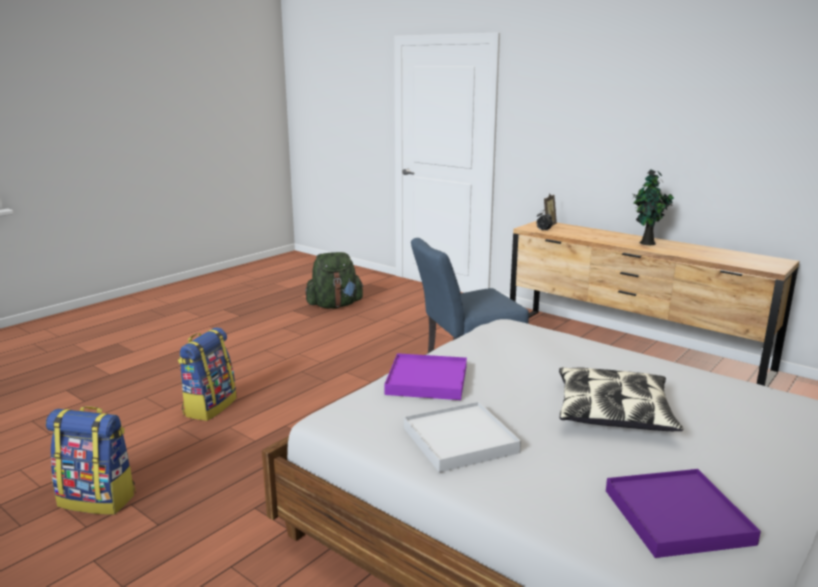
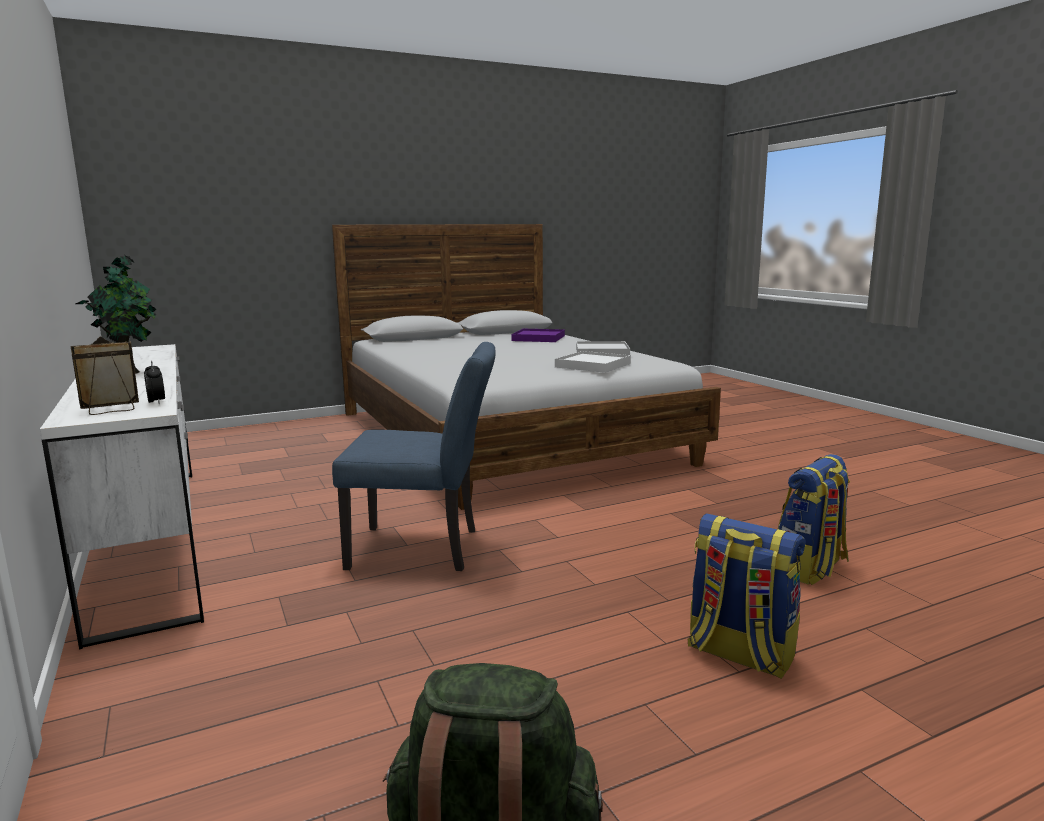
camera: 155 degrees left, 5 degrees down
(99, 499) = (878, 504): backpack -> backpack (739, 654)
(427, 380) = (592, 365): purple tray -> white tray
(613, 412) = (500, 351): pillow -> none
(631, 347) = (151, 538): brown dresser -> white dresser

